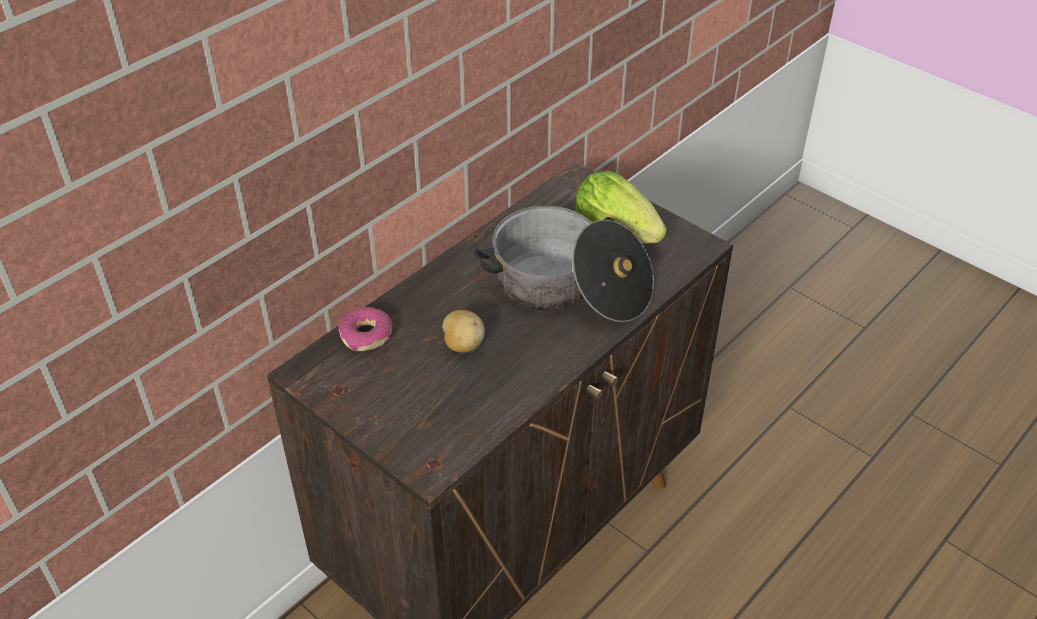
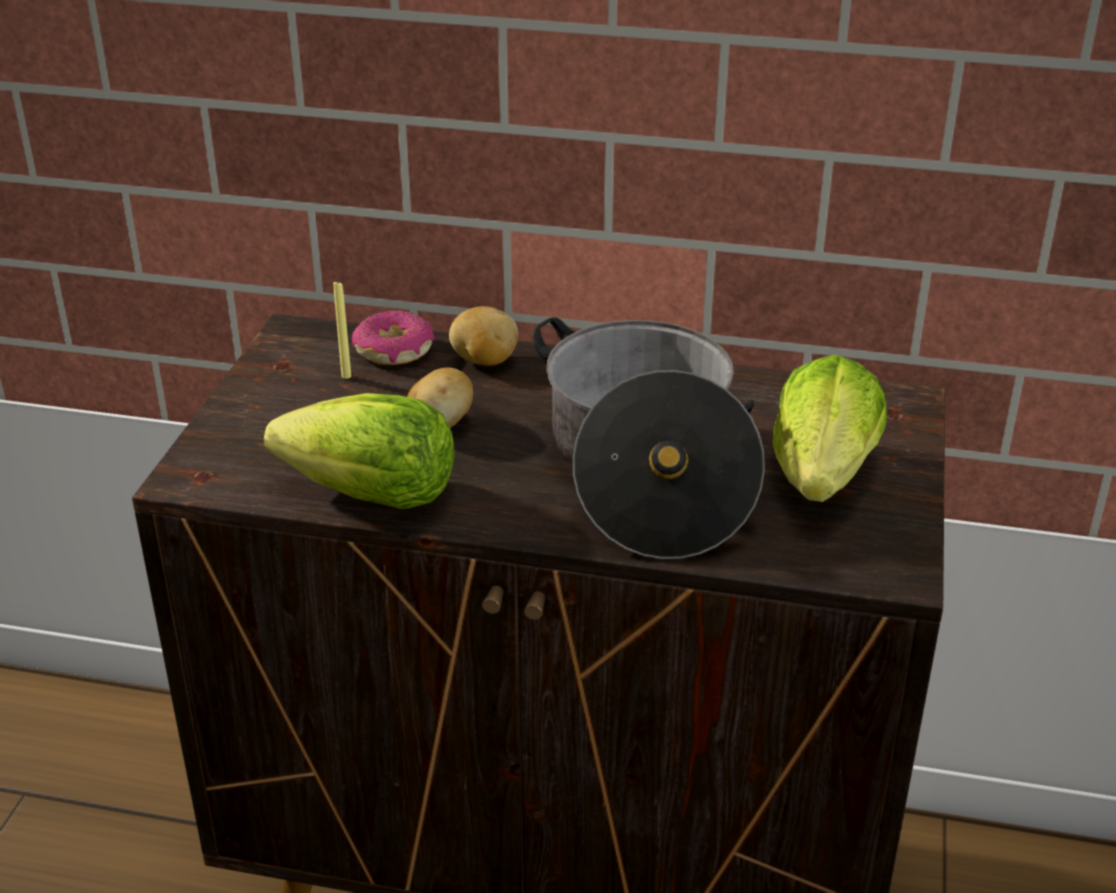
camera: 60 degrees right, 10 degrees down
(377, 366) = (346, 376): none -> yellow candle
(412, 303) = (484, 361): none -> potato
(511, 396) = (373, 496): none -> lettuce

